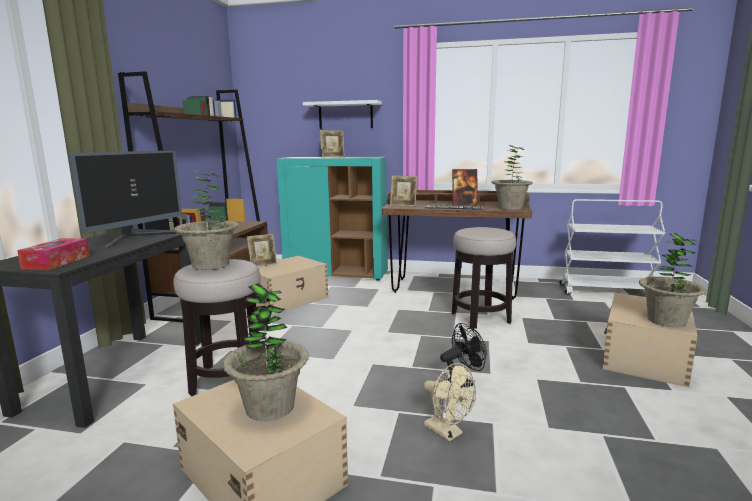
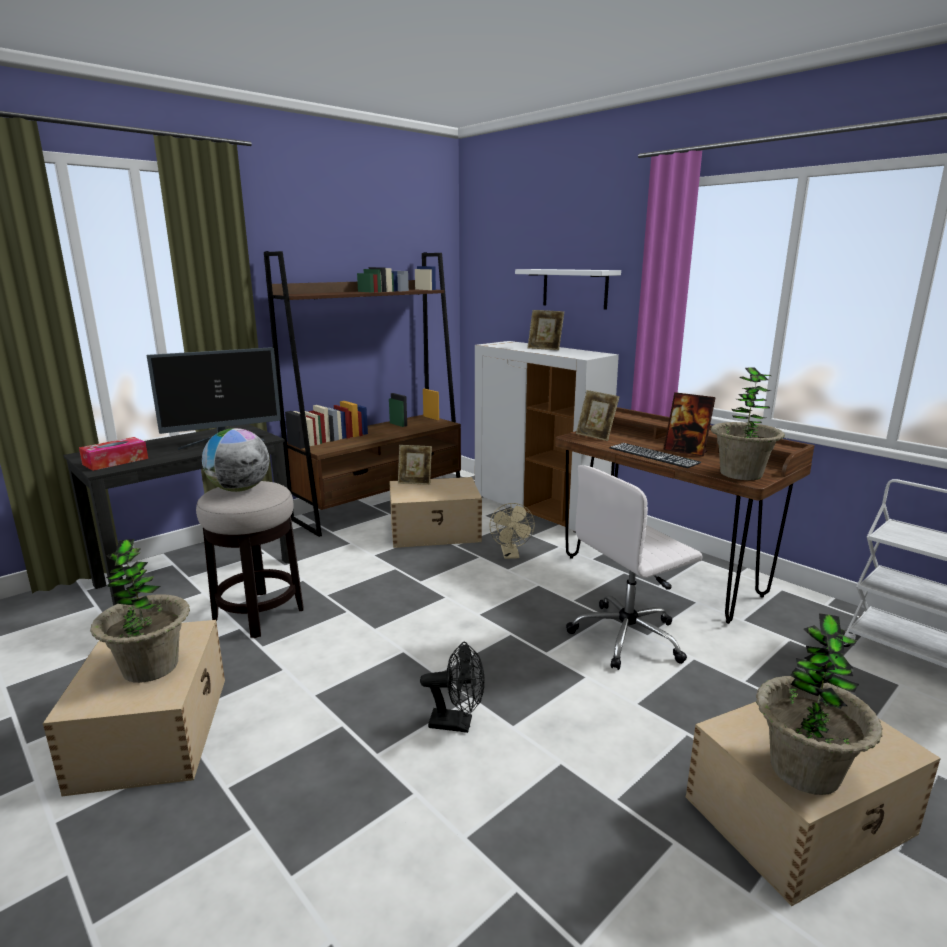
camera: 35 degrees right, 5 degrees up
(211, 265) = (239, 489): potted plant -> globe
(337, 274) = (539, 508): turquoise cabinet -> white cabinet
(448, 432) = (351, 777): beige fan -> beige fan (511, 555)
(480, 318) = (628, 637): stool -> white office chair

